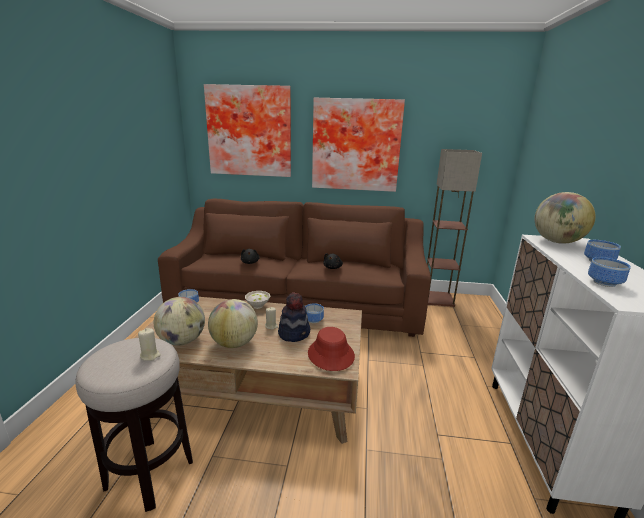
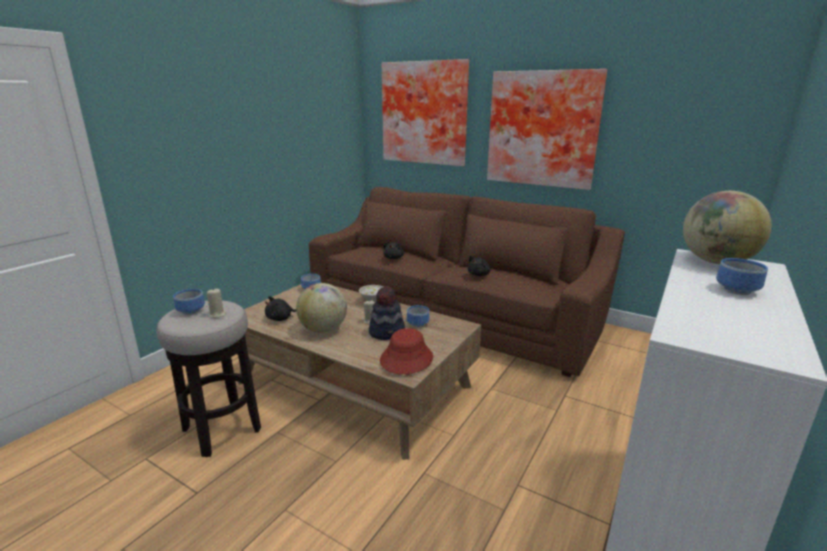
camera: 25 degrees right, 0 degrees up
(182, 341) = (281, 318): globe -> black plush toy
(438, 299) = (639, 341): floor lamp -> none
(605, 282) = (694, 312): bowl -> bowl (192, 311)

